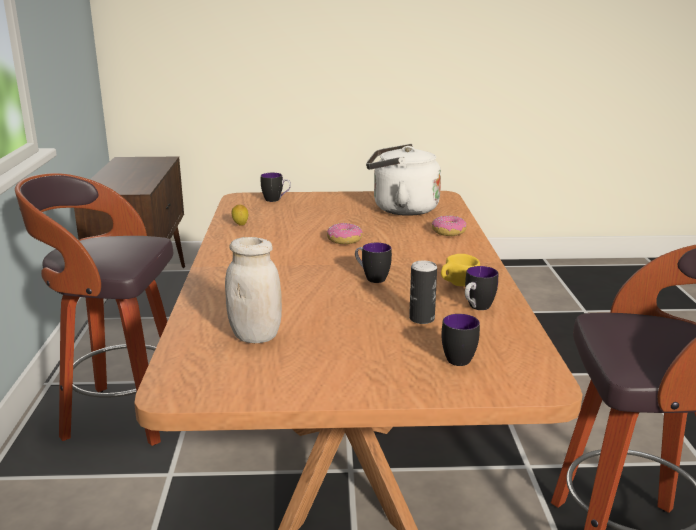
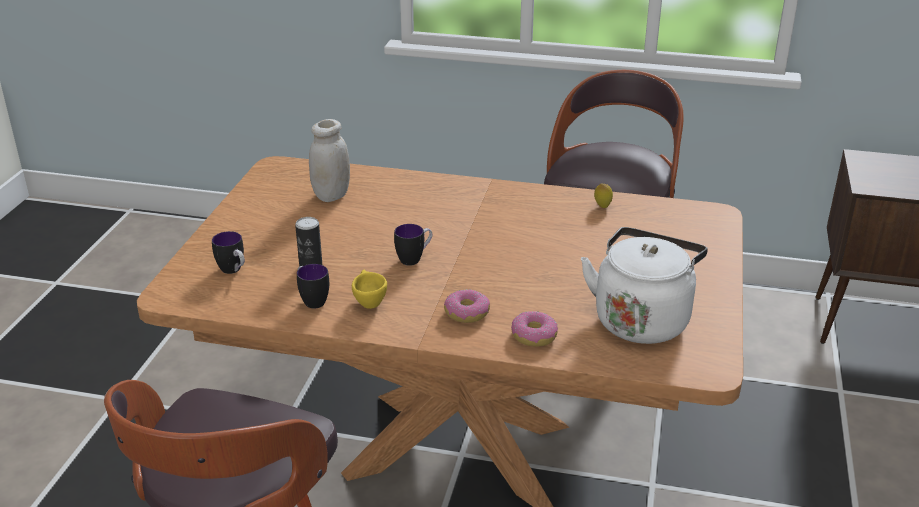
camera: 105 degrees right, 10 degrees up
(276, 200) = (700, 235): mug -> none
(344, 240) = (531, 260): donut -> donut (466, 313)

